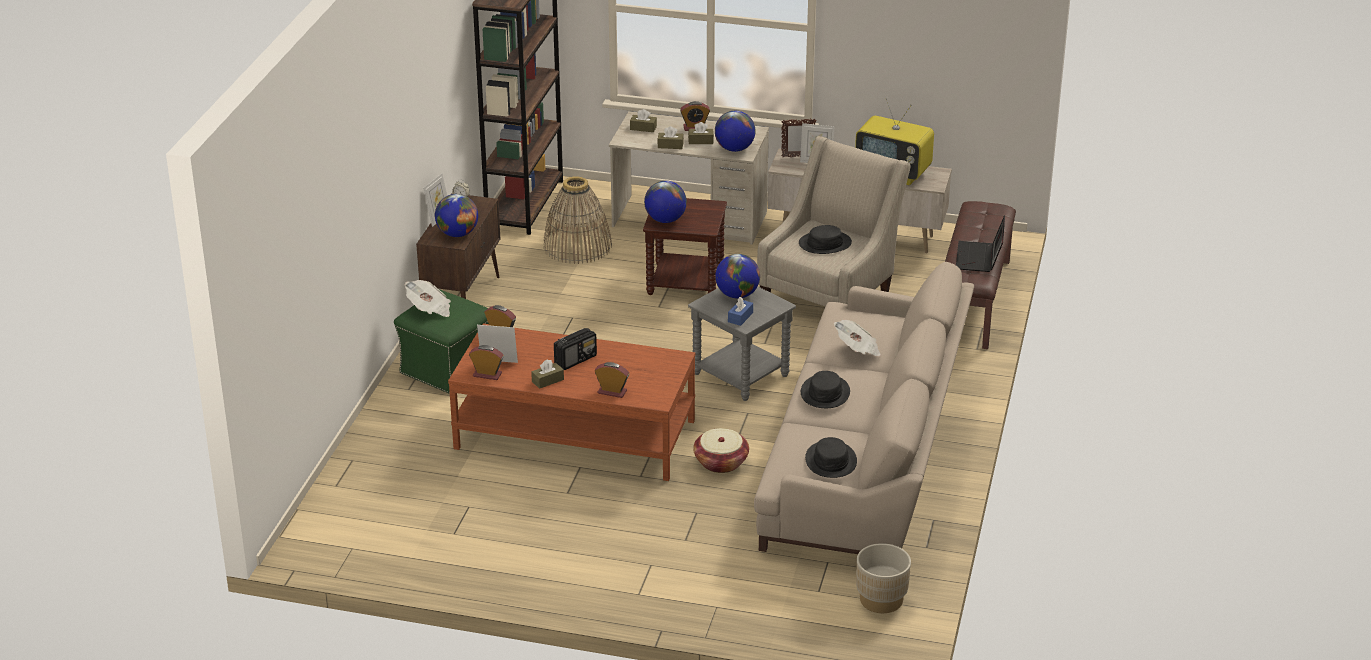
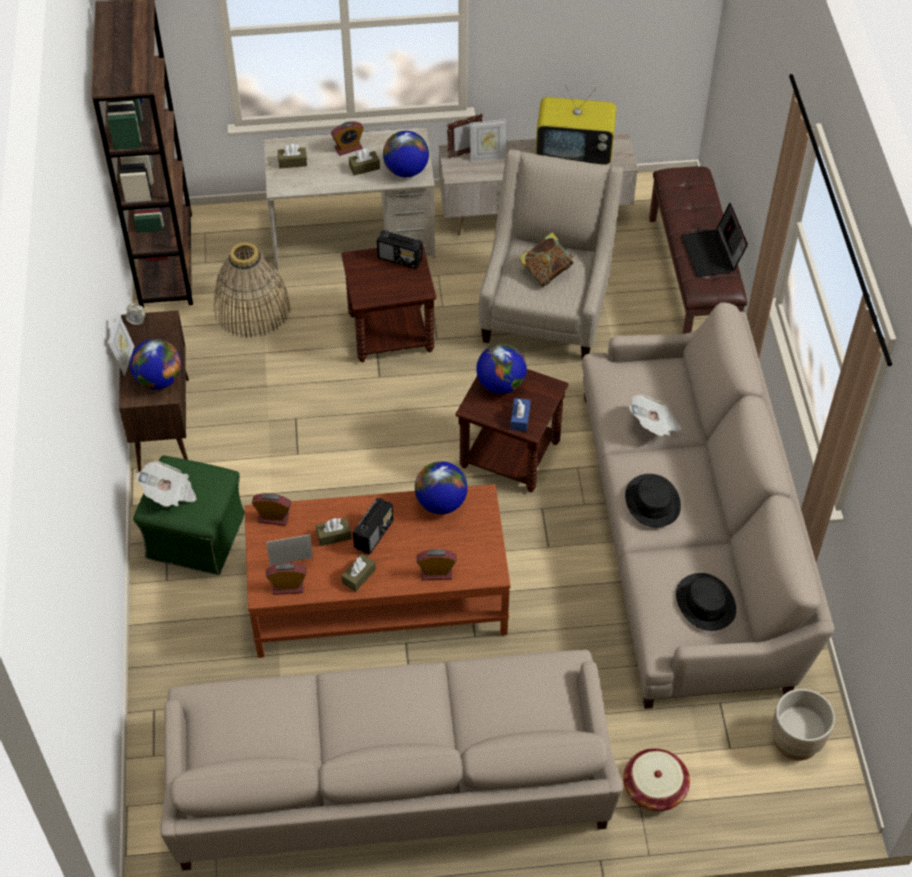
camera: 20 degrees left, 20 degrees up
(514, 545) = (390, 784): none -> beige sofa
(665, 220) = (371, 288): globe -> globe (441, 503)
(670, 145) = (335, 182): brown tissue box -> brown tissue box (334, 536)
(701, 208) = (400, 259): none -> radio
(721, 462) = (548, 590): basket -> basket (654, 788)
(741, 375) = (510, 454): grey side table -> brown side table
(825, 243) = (546, 272): black hat -> book

